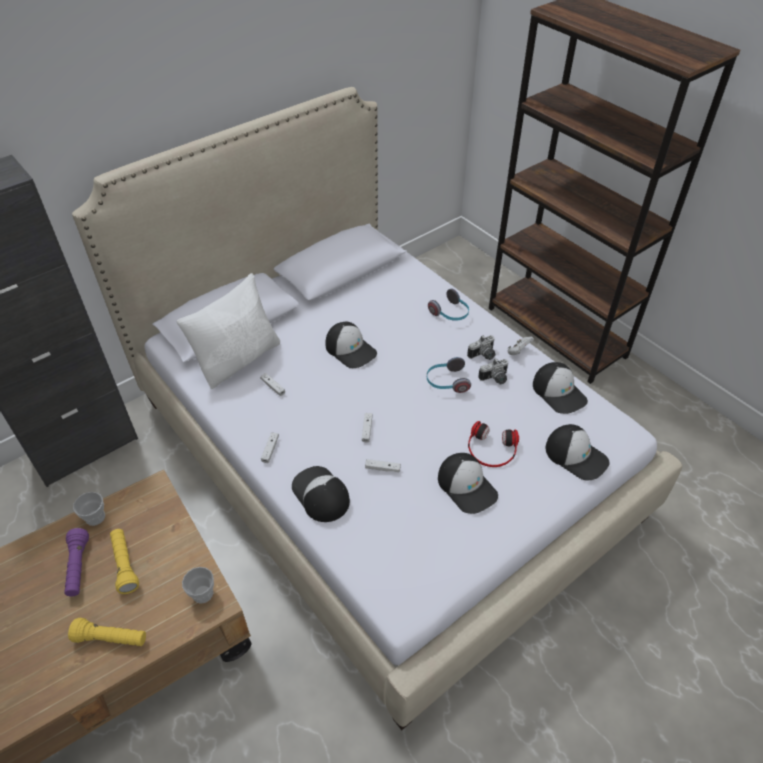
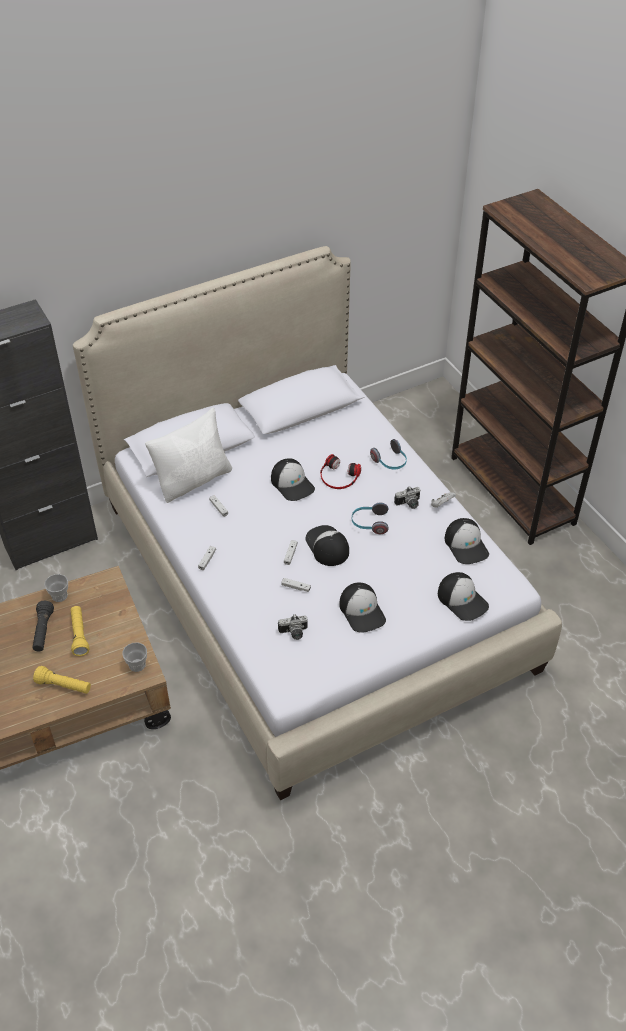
camera: 10 degrees right, 0 degrees up
(78, 567) = (43, 631): purple flashlight -> black flashlight
(320, 495) = (241, 601): cap -> cap (327, 546)
(491, 449) = (391, 585): headphones -> headphones (338, 477)
(495, 379) = (413, 526): camera -> camera (294, 633)

